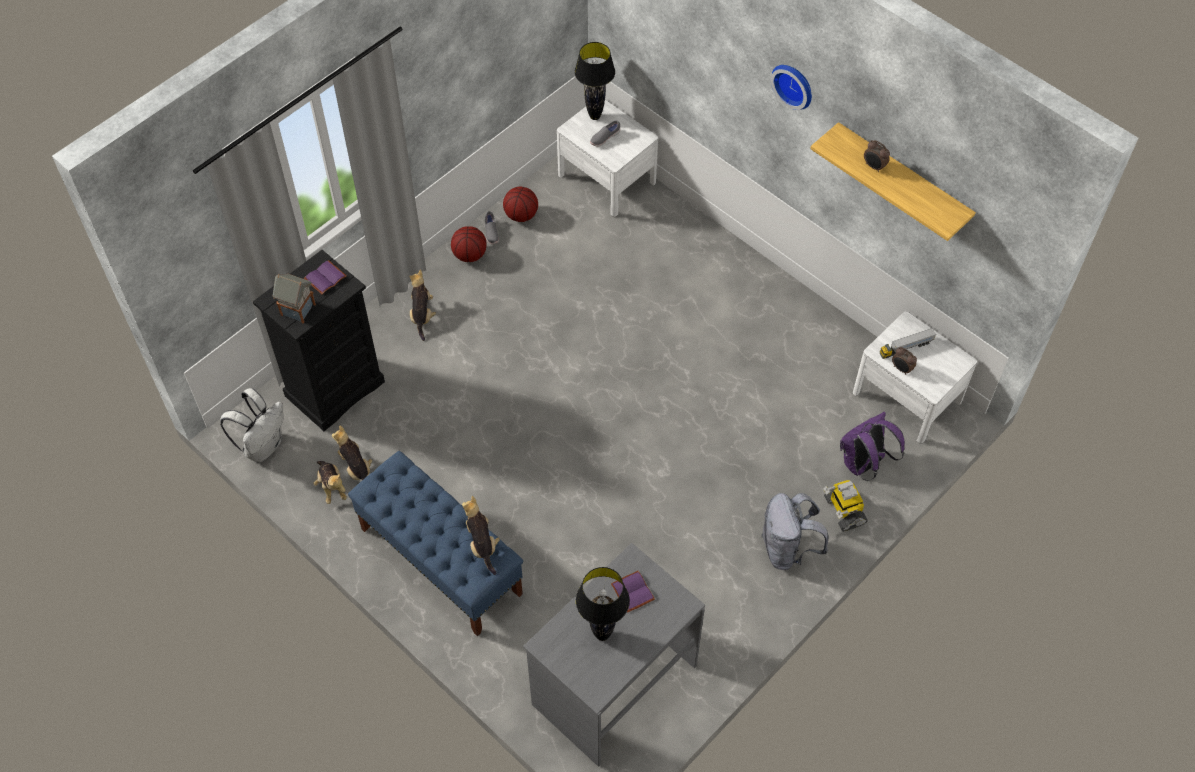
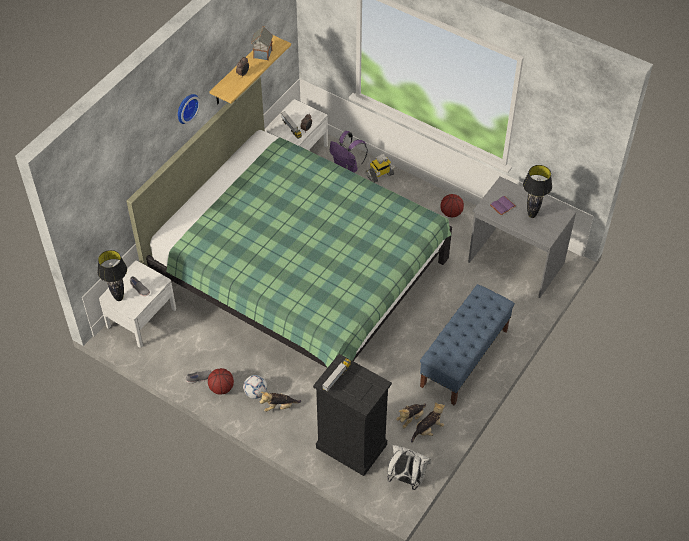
camera: 100 degrees left, 5 degrees down
(297, 309) = (367, 387): toy house -> toy house (263, 54)
(325, 277) = (337, 377): purple book -> toy truck
(451, 291) = (255, 393): none -> football
(482, 544) = (474, 302): plush toy -> none
(521, 215) = (181, 363): basketball -> basketball (451, 213)
(650, 367) = (299, 273): none -> green bed
(787, 549) = (411, 197): grey backpack -> none

